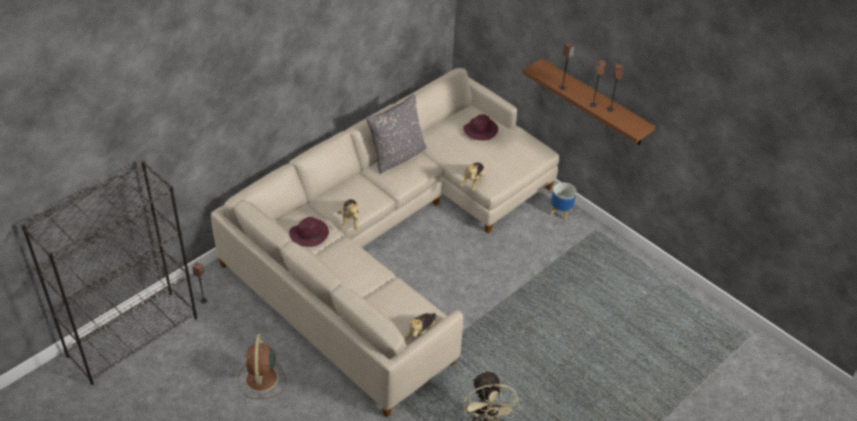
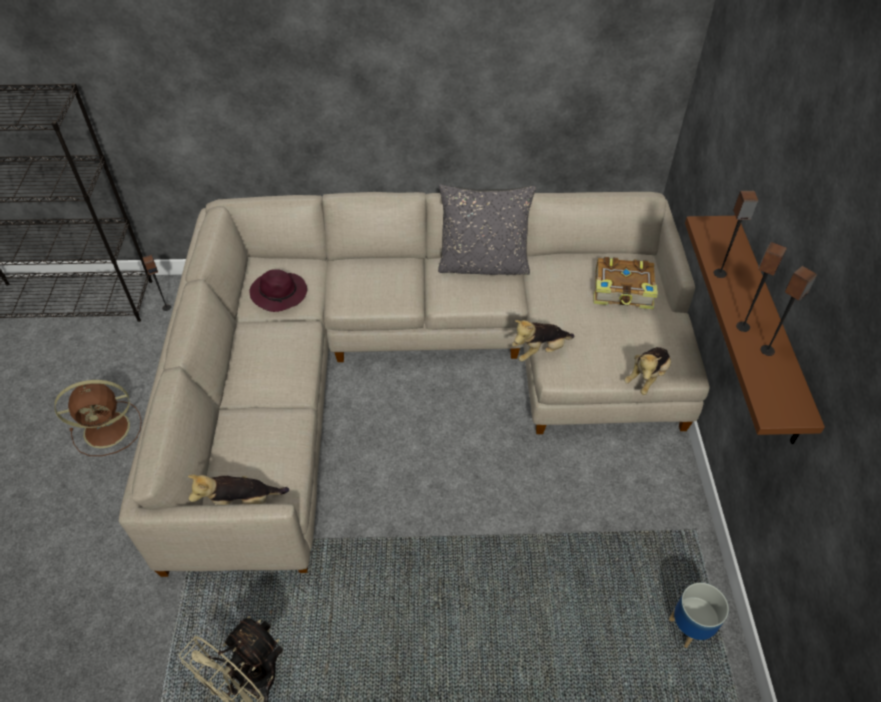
camera: 45 degrees right, 5 degrees up
(261, 380) = (109, 429): brown fan -> brown fan turned 150 degrees counterclockwise
(350, 220) = (339, 305): plush toy -> plush toy (647, 377)
(480, 130) = (623, 291): purple hat -> book
(561, 213) = (665, 472): planter -> planter (690, 628)

